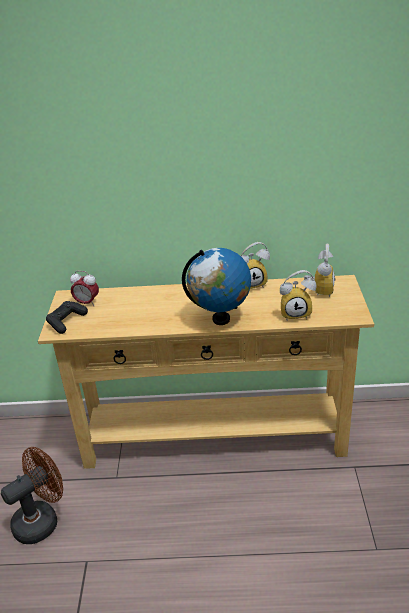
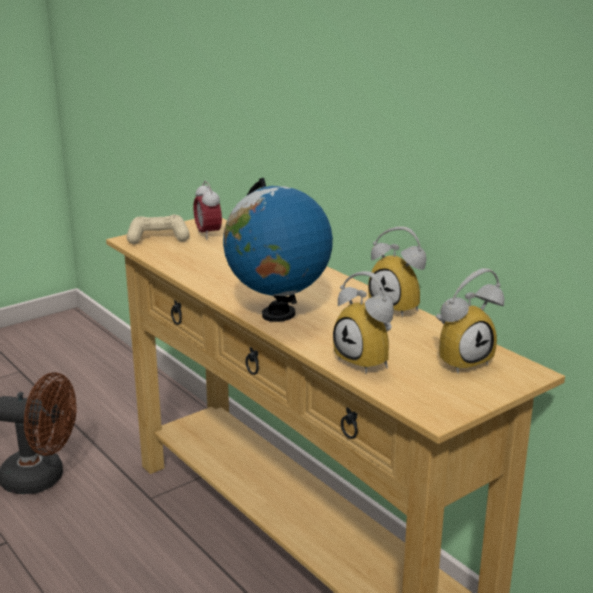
camera: 50 degrees right, 10 degrees down
(66, 321) = (158, 238): black game controller -> beige game controller

